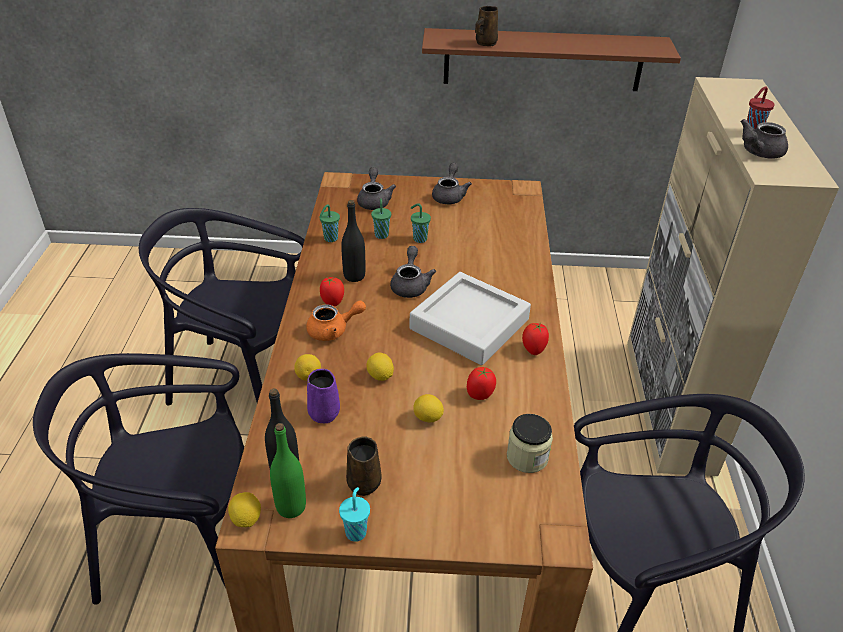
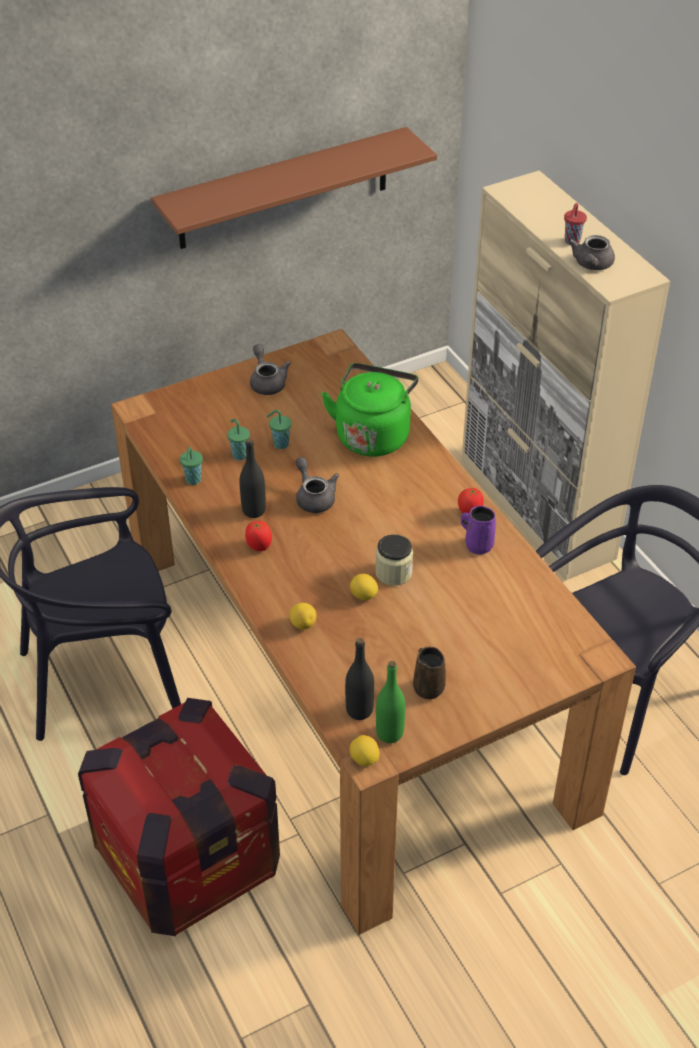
camera: 30 degrees left, 5 degrees up
(183, 546) = (188, 859): black chair -> crate
(323, 412) = (344, 648): purple mug -> purple mug (477, 544)
(333, 330) = (285, 573): orange teapot -> none
(356, 531) = (454, 725): turquoise cup -> none
(374, 200) = (197, 418): grey teapot -> none
(428, 418) = (433, 613): lemon -> none
(469, 324) = (398, 513): grey tray -> none
(480, 394) = (458, 573): tomato -> none
(485, 43) = (236, 199): brown mug -> none
(500, 259) = (373, 434): none -> green kettle
(527, 457) = (533, 608): jar -> jar (393, 572)

